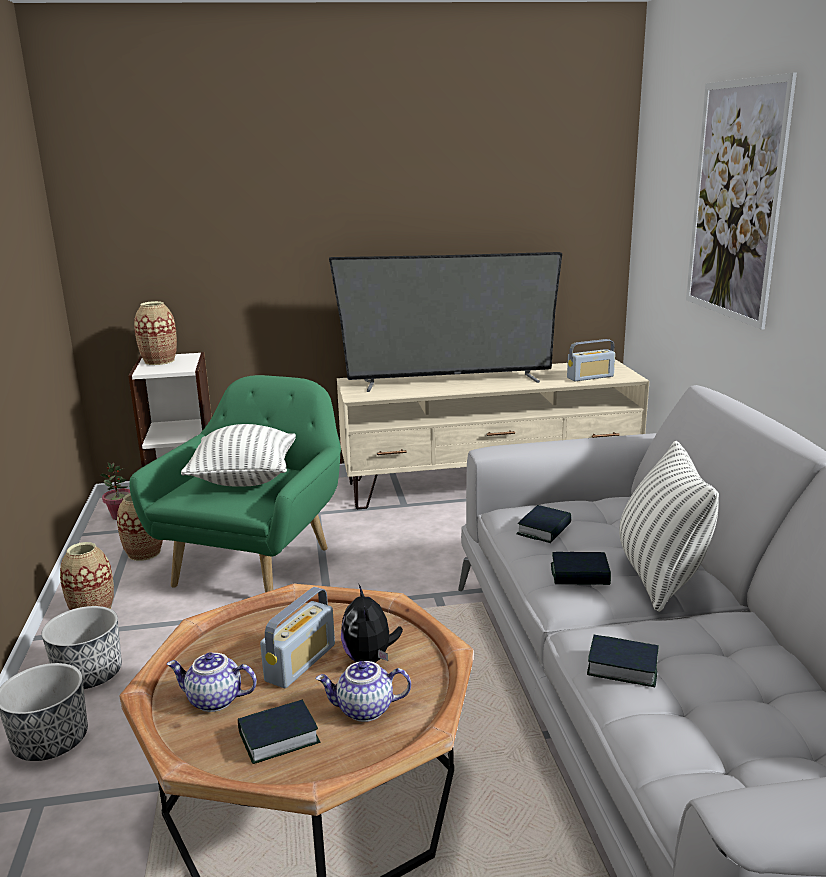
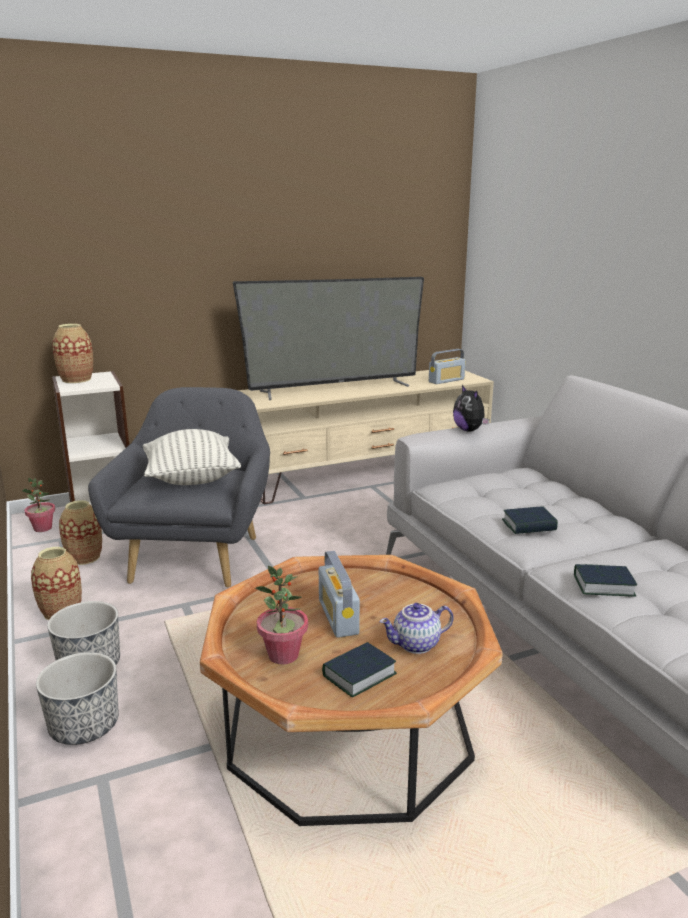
camera: 15 degrees left, 0 degrees up
(213, 701) = (283, 655): teapot -> potted plant
(256, 561) = (196, 554): green armchair -> grey armchair
(300, 662) = (338, 617): radio -> radio turned 150 degrees clockwise
(370, 659) = (394, 607): plush toy -> plush toy (469, 430)
(544, 529) = (479, 496): book -> none
(659, 576) = (586, 521): pillow -> none
(735, 201) = (576, 232): picture -> none

